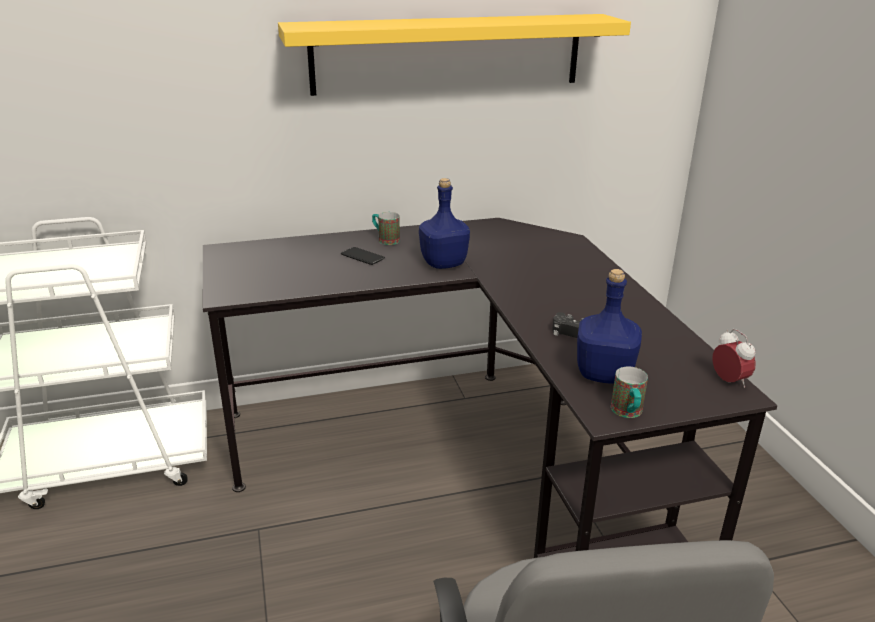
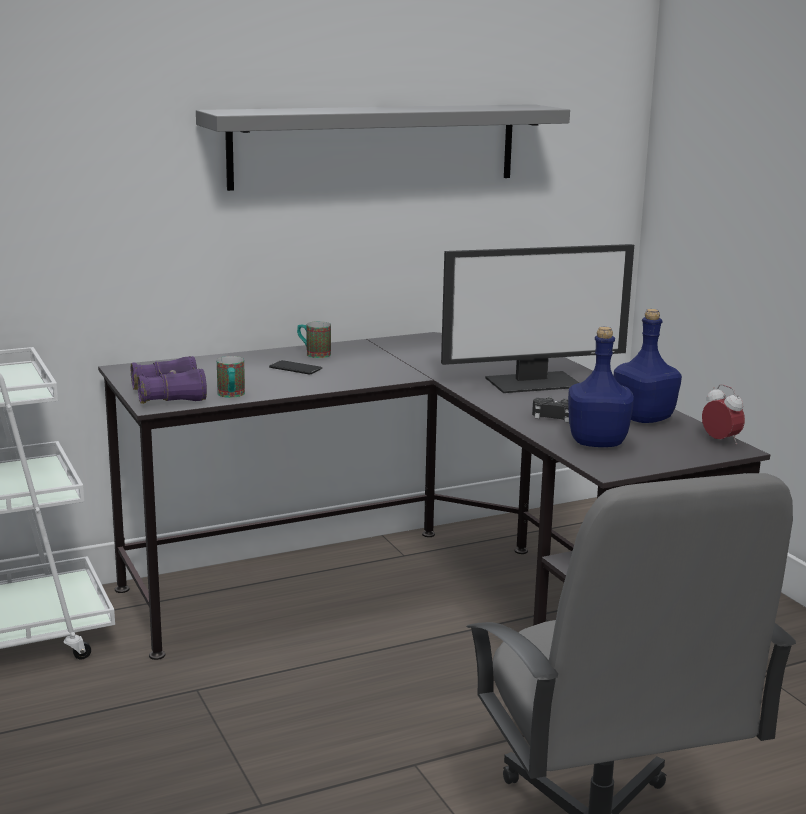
camera: 10 degrees left, 10 degrees down
(241, 284) = (169, 395): none -> purple binoculars
(444, 263) = (391, 370): blue bottle -> blue bottle (644, 418)
(448, 53) = (375, 145): yellow shelf -> grey shelf
(567, 285) = (534, 382): none -> monitor
(628, 413) = (630, 466): mug -> mug (231, 395)

